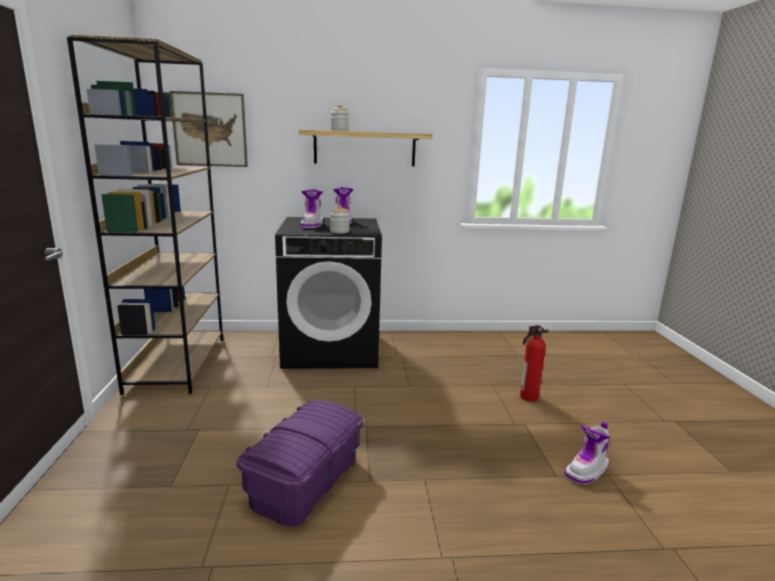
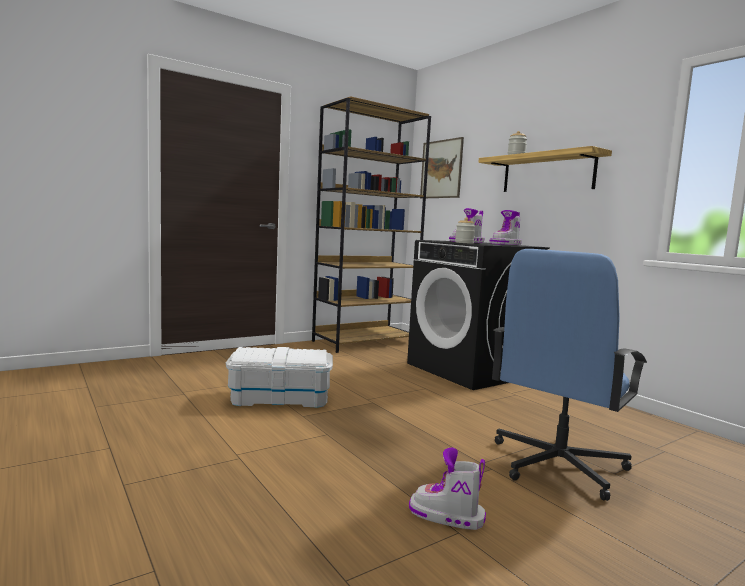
camera: 60 degrees right, 10 degrees down
(305, 481) = (280, 398): purple storage box -> white storage box
(527, 397) = (557, 465): fire extinguisher -> blue office chair

